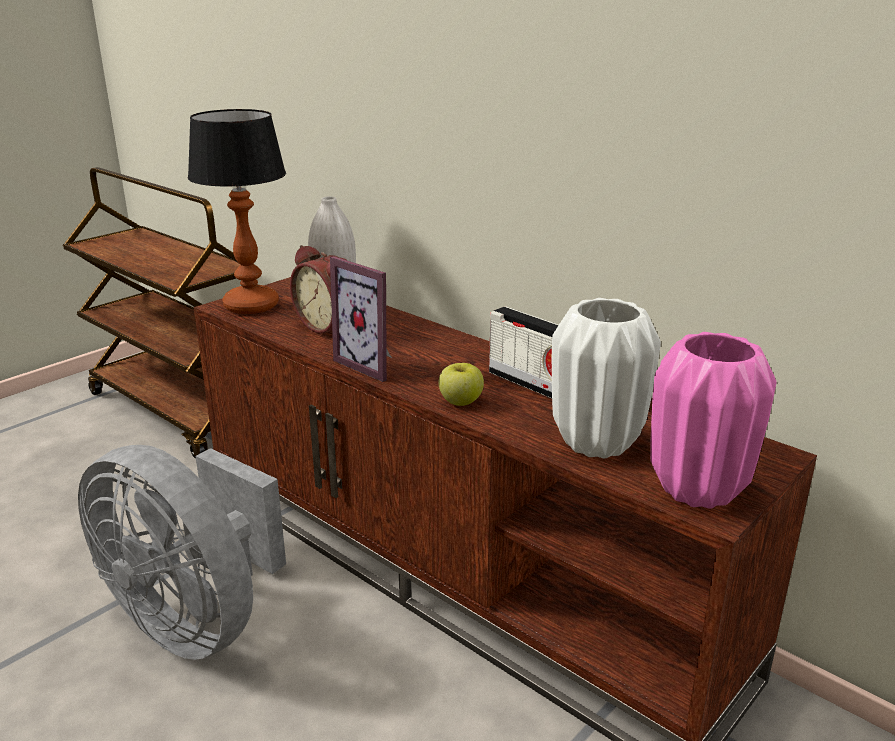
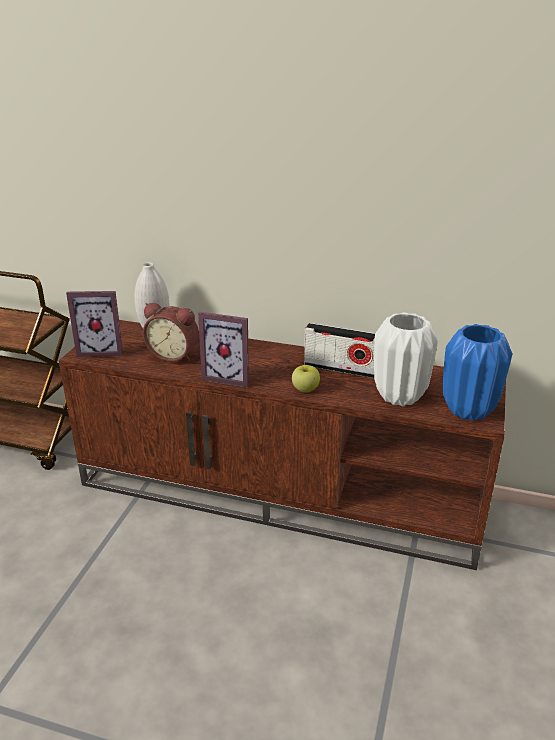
camera: 25 degrees left, 5 degrees up
(196, 619) = (140, 577): grey fan -> none
(252, 305) = (102, 350): table lamp -> picture frame
(696, 489) = (467, 410): pink vase -> blue vase

